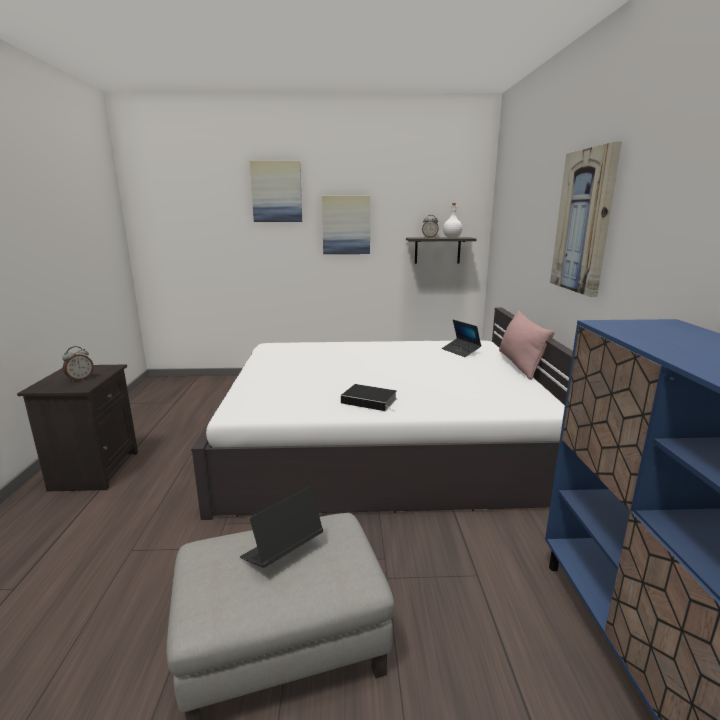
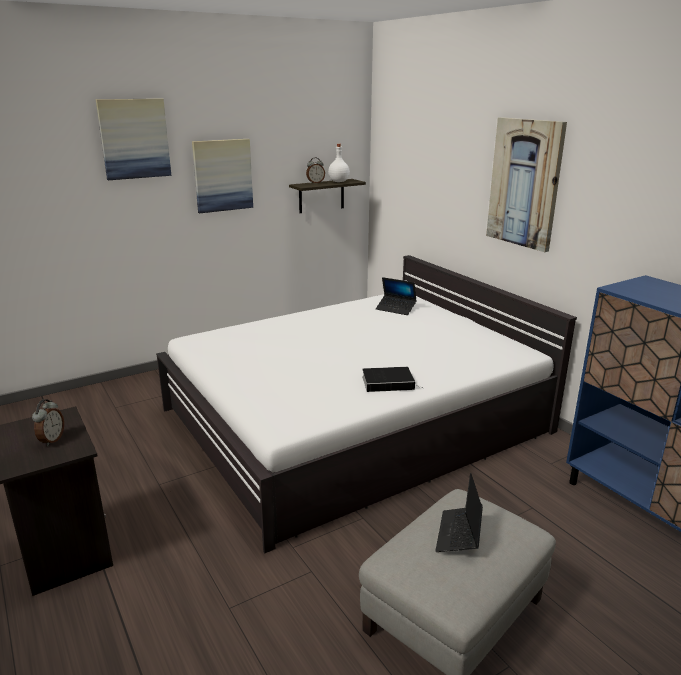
camera: 30 degrees left, 5 degrees up
(519, 364) = (459, 313): pink pillow -> none

